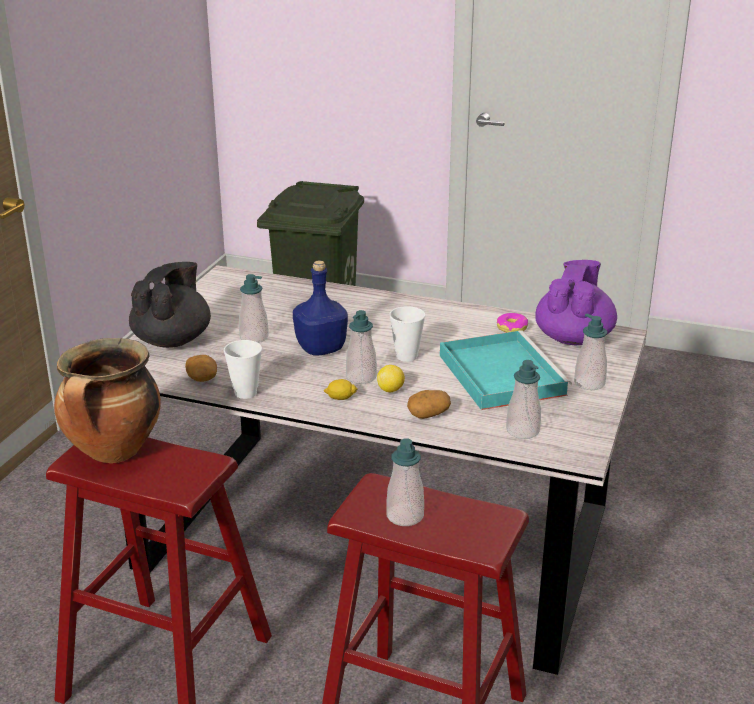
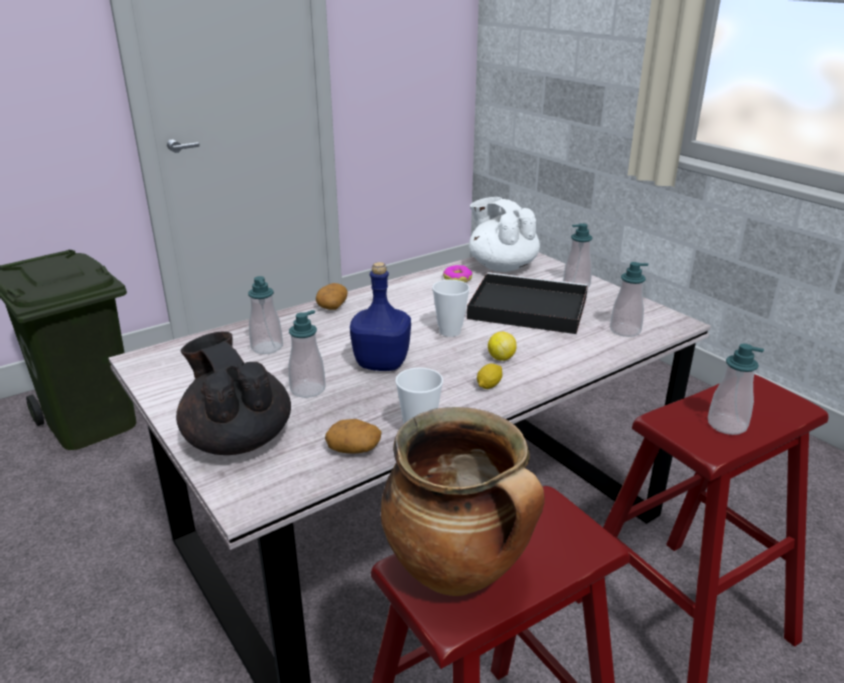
camera: 55 degrees left, 0 degrees up
(361, 377) = (461, 363): soap dispenser -> soap dispenser (267, 347)
(428, 413) = (560, 356): potato -> potato (332, 305)
(499, 374) = (525, 308): turquoise tray -> black tray
(573, 338) = (501, 266): purple teapot -> white teapot

